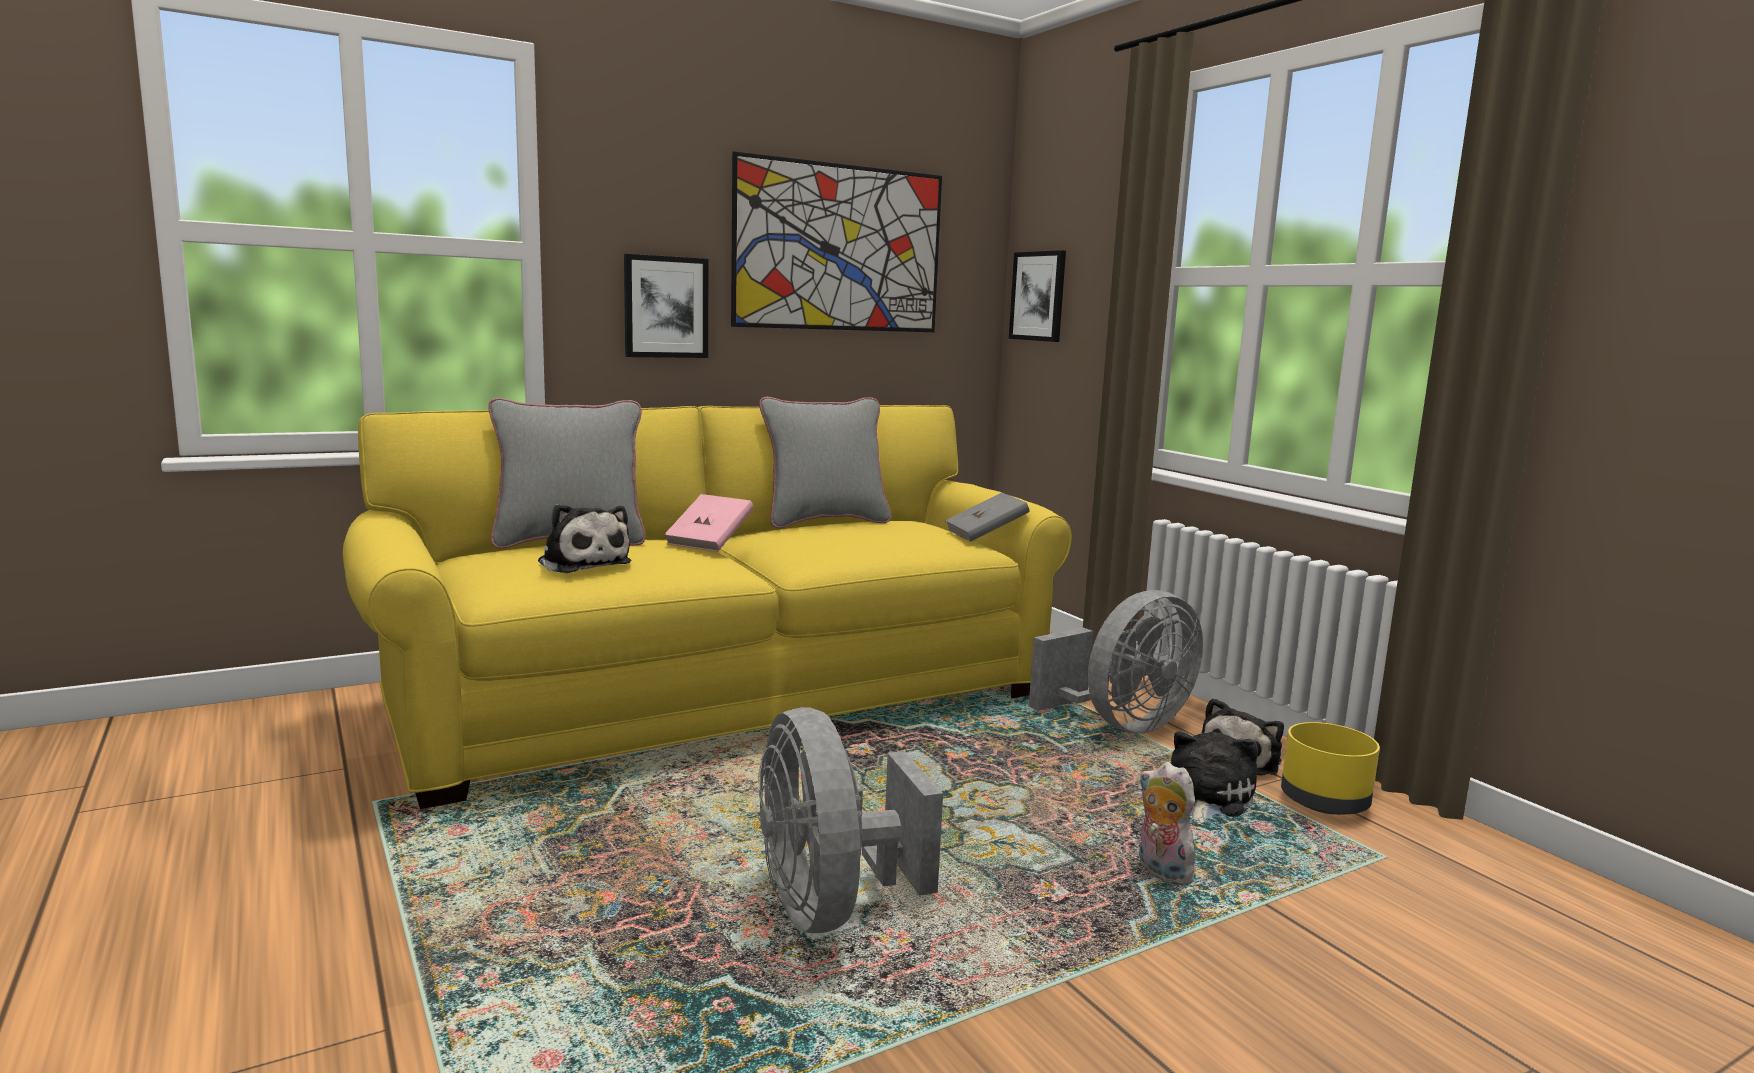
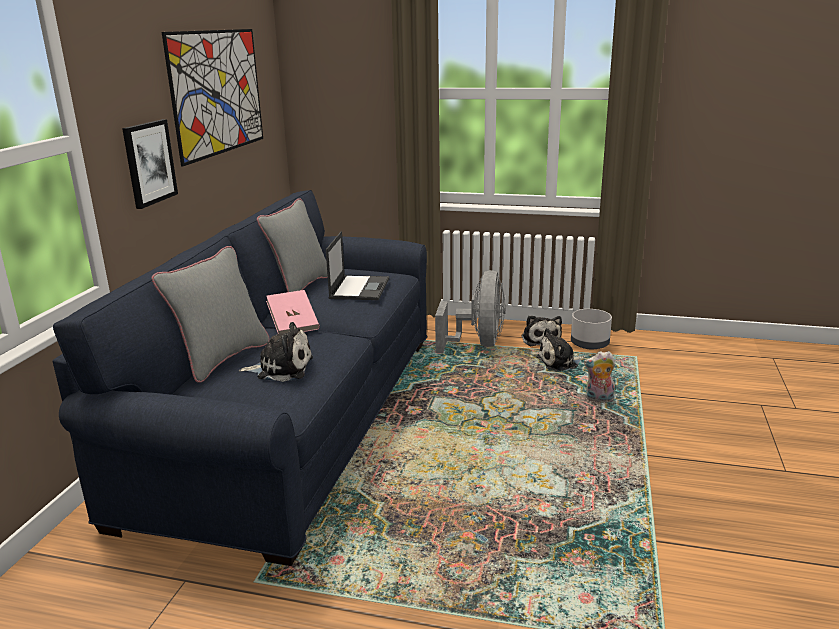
camera: 45 degrees left, 10 degrees up
(727, 698) = (297, 418): yellow sofa -> blue sofa
(830, 907) = (543, 480): grey fan -> none
(877, 538) = (359, 288): none -> laptop
(985, 535) = (389, 266): grey book -> none
(1038, 296) = (317, 105): picture -> none
(1206, 798) = (559, 362): plush toy -> plush toy turned 90 degrees counterclockwise
(1325, 801) = (589, 344): yellow planter -> grey planter

